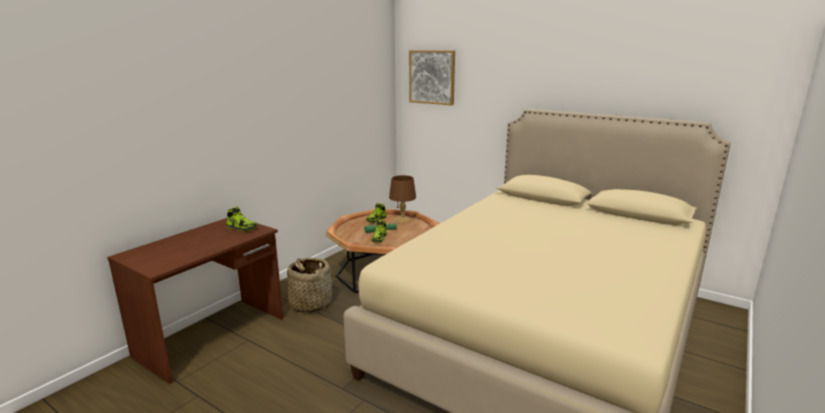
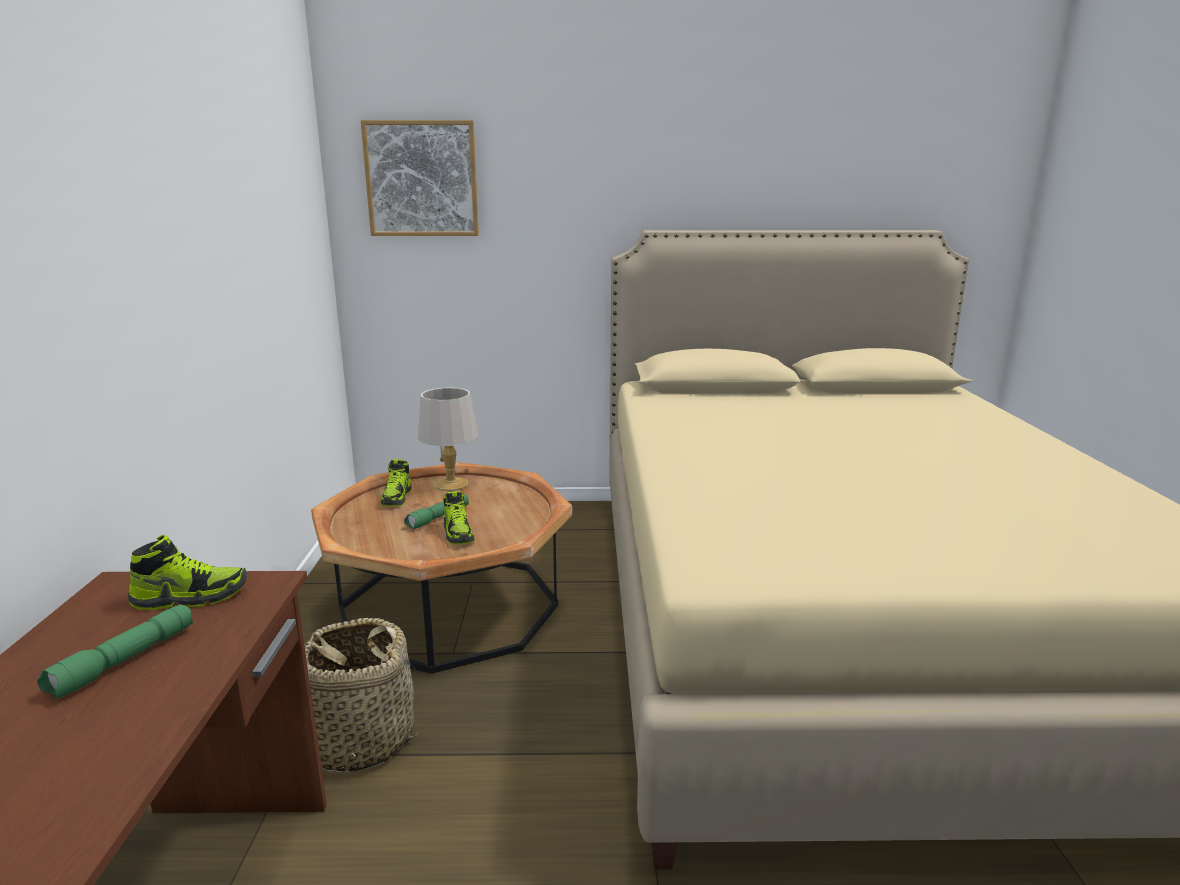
camera: 35 degrees left, 0 degrees up
(209, 239) = (124, 662): none -> green flashlight
(403, 219) = (452, 484): brown table lamp -> grey table lamp

